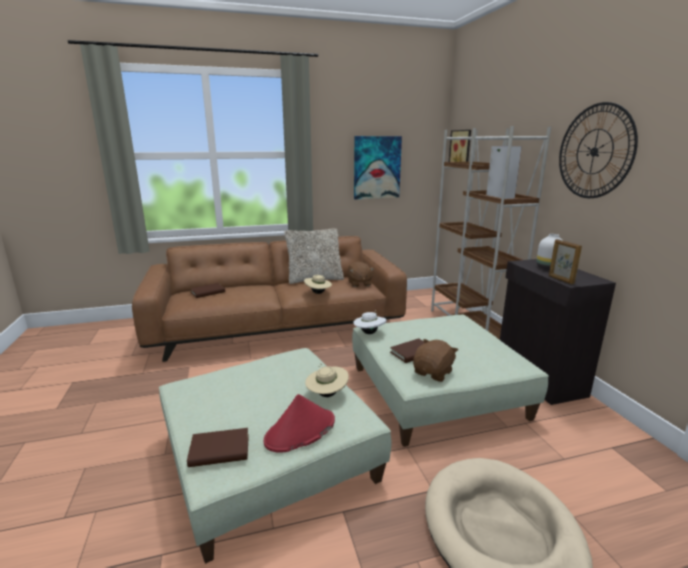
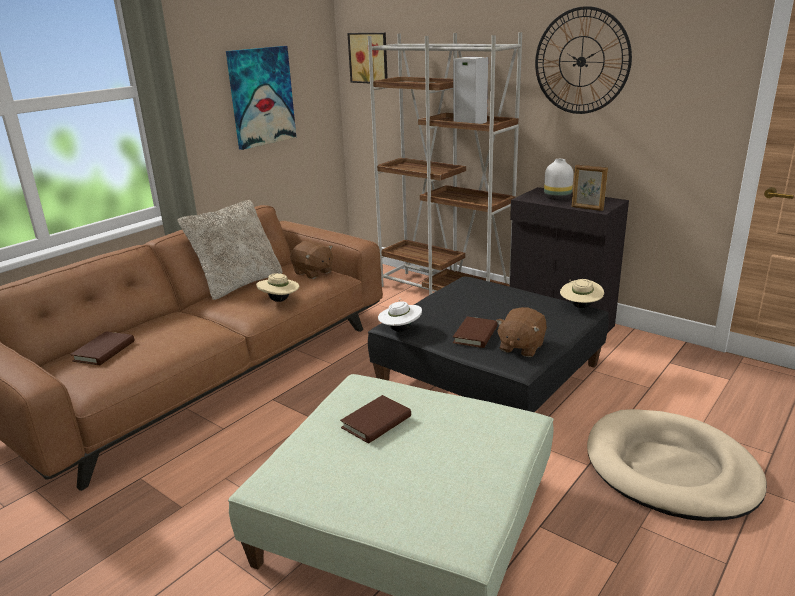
camera: 35 degrees left, 5 degrees up
(219, 450) = (436, 517): brown book -> brown book (376, 422)
(300, 431) = (484, 457): red hat -> none
(327, 394) = (453, 412): beige hat -> beige hat (580, 306)
(433, 373) = (521, 347): brown plush toy -> brown plush toy turned 150 degrees counterclockwise
(437, 392) = (490, 374): green ottoman -> black ottoman

